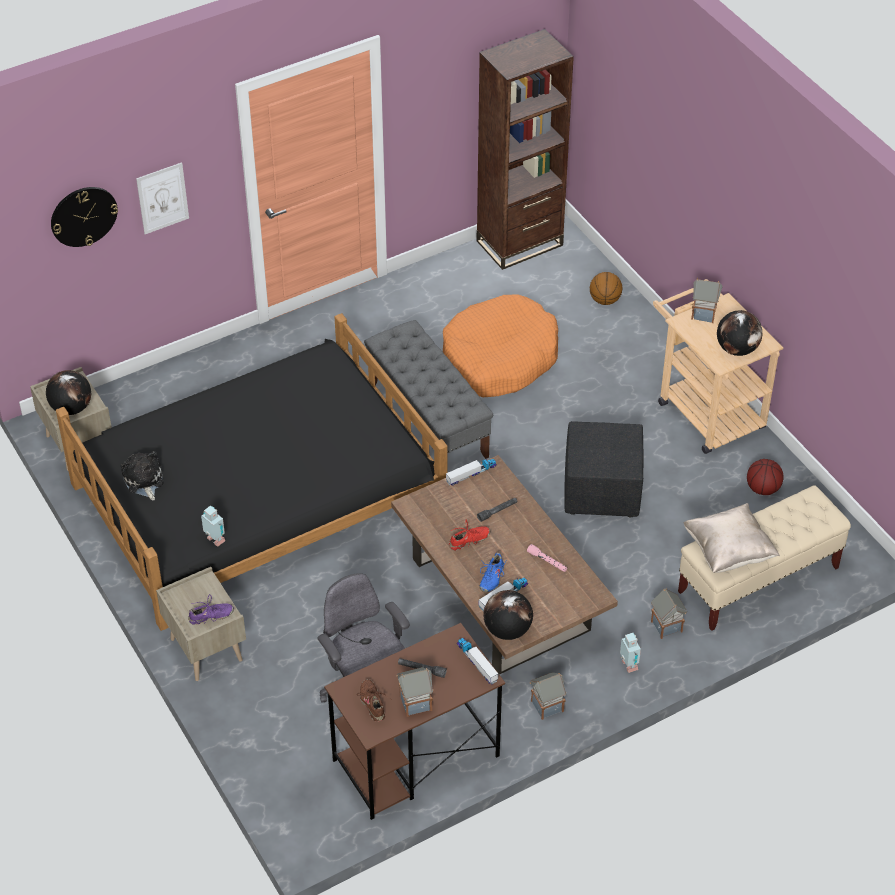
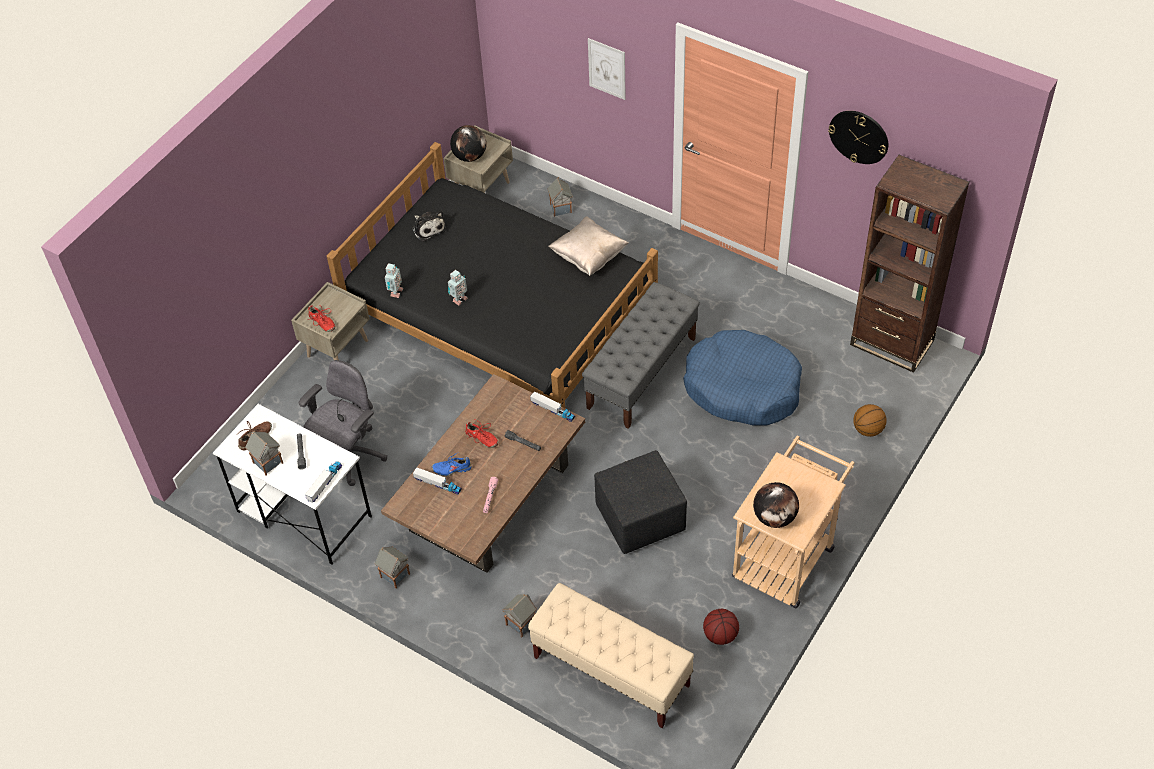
camera: 65 degrees right, 5 degrees up
(83, 216) = (546, 36): wall clock -> wall clock (859, 136)
(144, 481) = (428, 228): plush toy -> plush toy turned 105 degrees clockwise
(211, 616) = (322, 323): purple shoe -> red shoe
(415, 759) = (303, 513): brown desk -> white desk
(498, 359) = (742, 387): orange dog bed -> blue dog bed
(507, 630) = (405, 501): globe -> none
(628, 666) = (464, 613): toy robot -> toy robot (459, 299)
(704, 313) = (803, 476): toy house -> toy house (561, 209)
(728, 552) = (571, 617): beige pillow -> beige pillow (588, 256)

